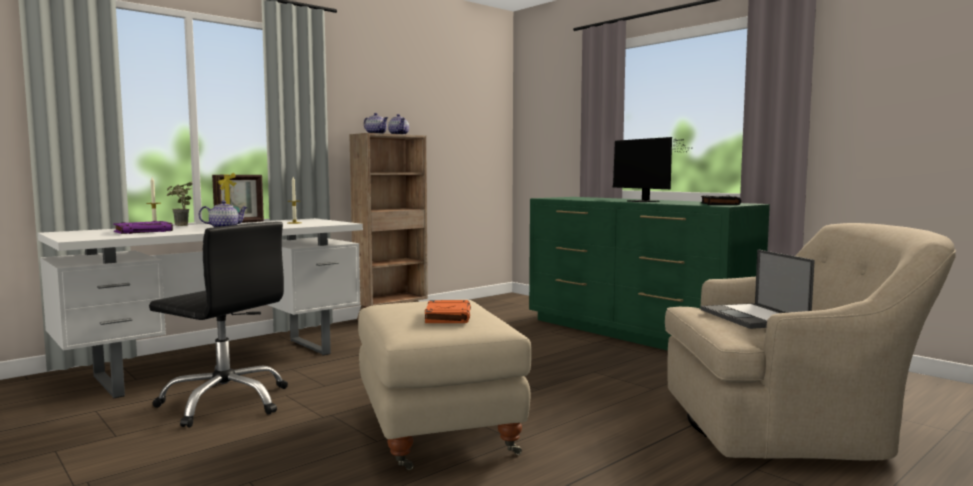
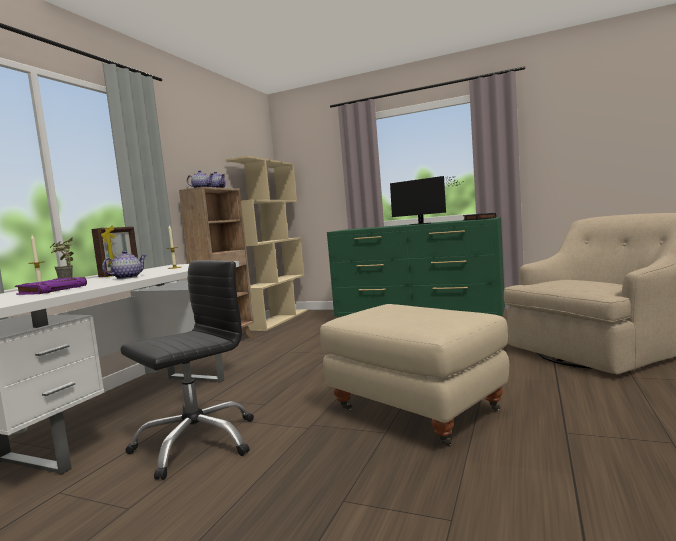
camera: 25 degrees left, 0 degrees up
(225, 402) = (196, 442): black office chair -> black office chair turned 45 degrees counterclockwise
(447, 316) = (426, 313): orange book -> none
(480, 301) = (278, 319): none -> beige bookcase
(754, 317) = (583, 281): laptop -> none

